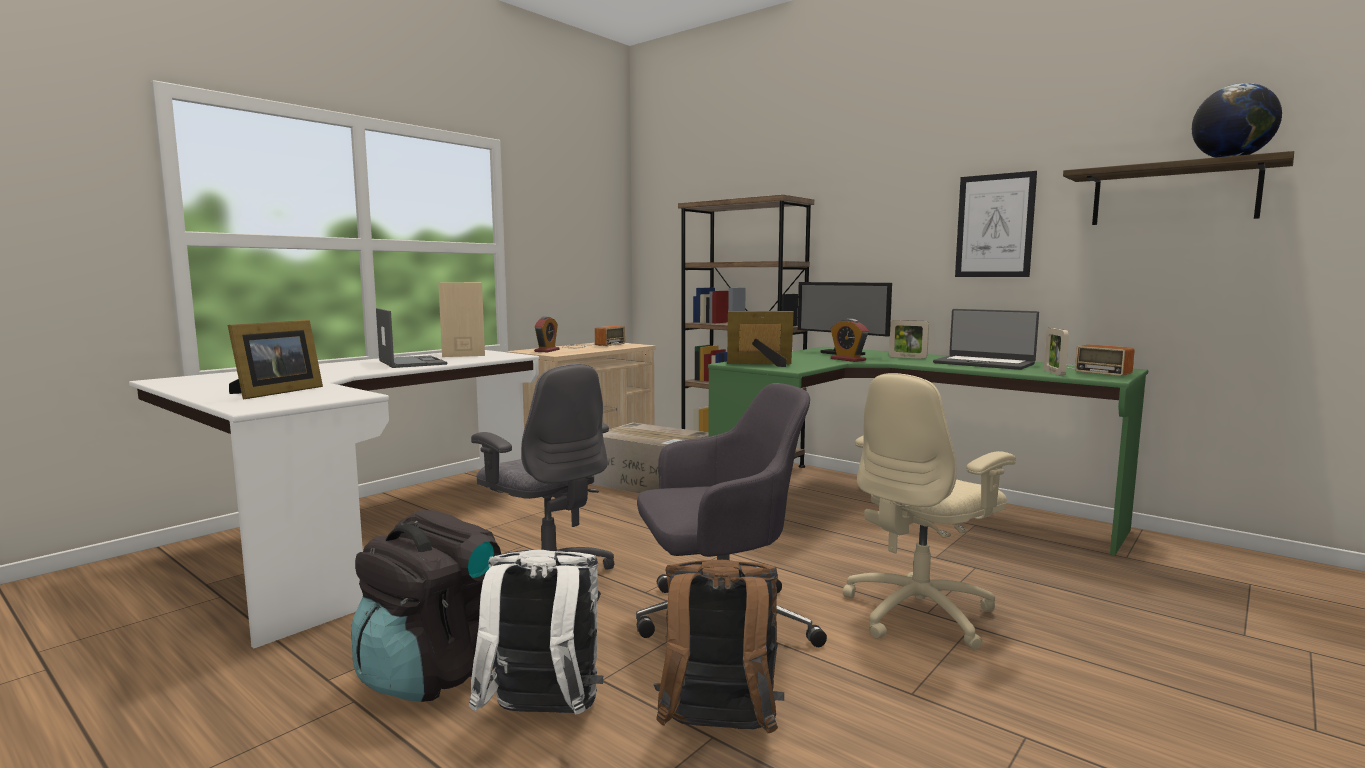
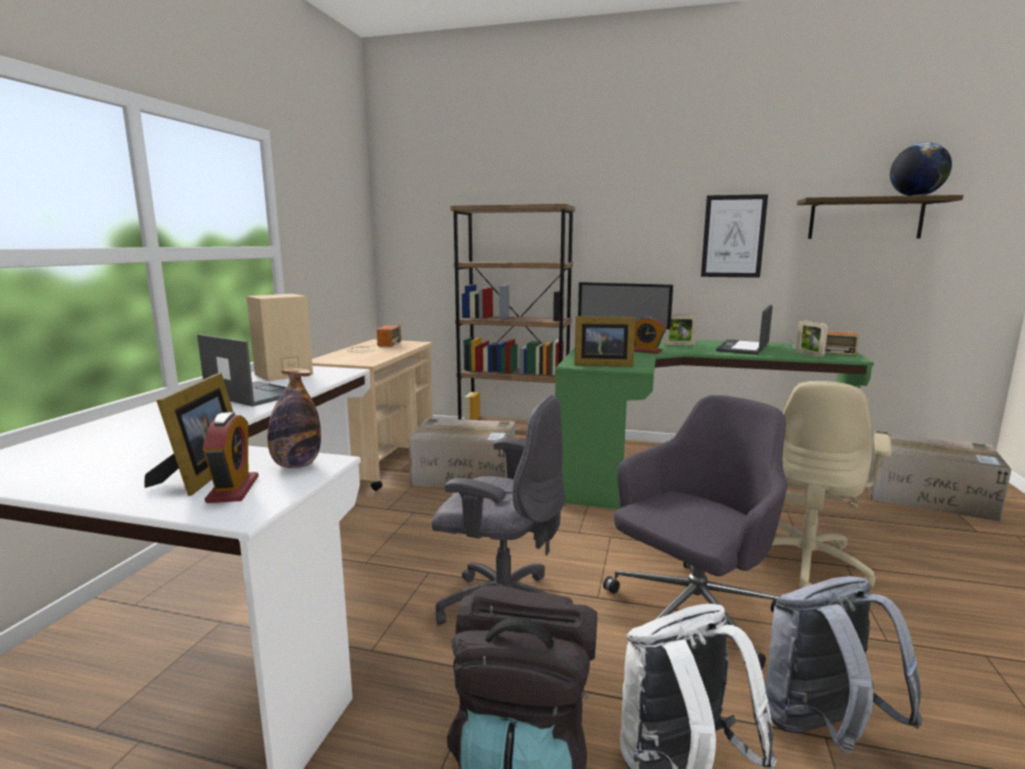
camera: 25 degrees left, 5 degrees up
(336, 394) = (296, 465): none -> bottle
(547, 350) = (345, 358): alarm clock -> alarm clock (233, 489)
(718, 731) = (821, 729): brown backpack -> grey backpack
(762, 365) = (601, 364): picture frame -> picture frame turned 150 degrees counterclockwise
(984, 363) = (744, 348): laptop -> laptop turned 105 degrees clockwise
(1230, 588) = (928, 495): none -> cardboard box

